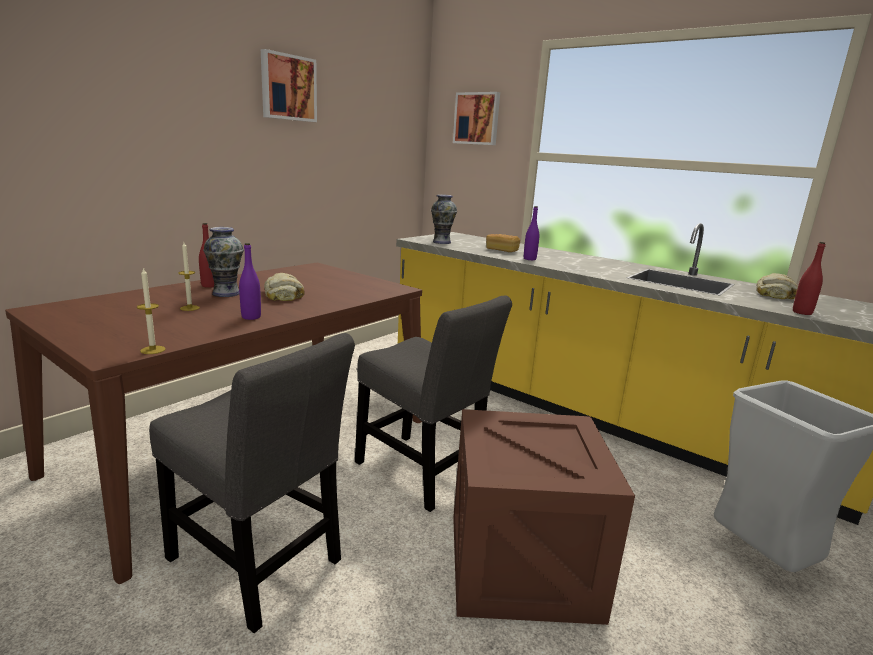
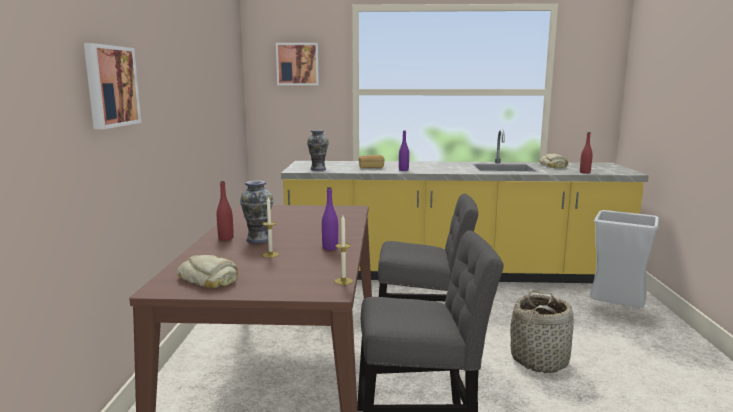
camera: 35 degrees left, 5 degrees down
(283, 294) = (298, 230): bread -> bread (209, 279)
(288, 87) = (188, 48): picture -> picture (110, 86)
(521, 564) = (539, 360): crate -> basket

